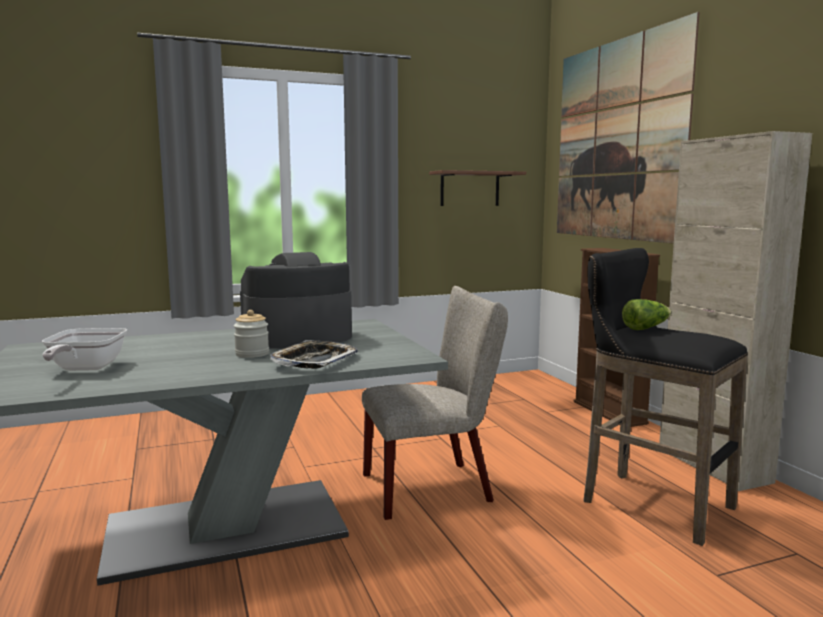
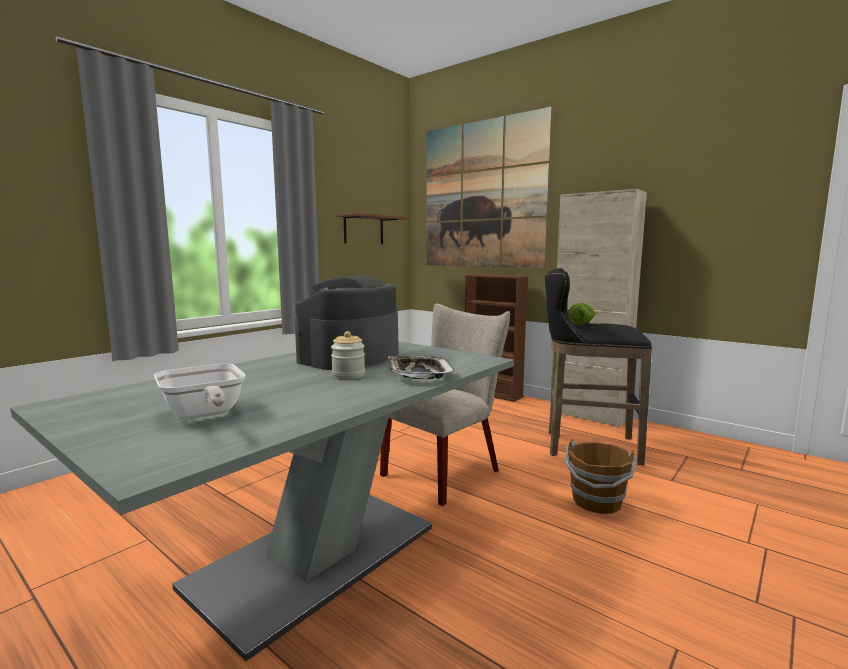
camera: 30 degrees left, 0 degrees up
(566, 568) = (597, 502): none -> brown bucket

